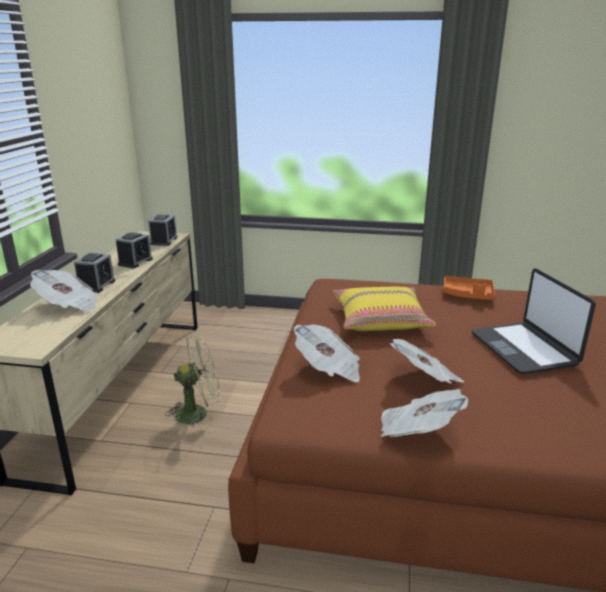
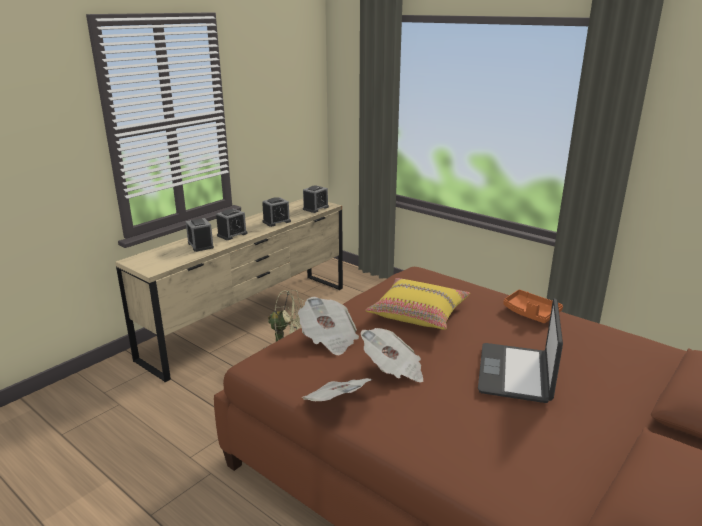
camera: 30 degrees right, 0 degrees up
(69, 305) = (200, 245): newspaper -> alarm clock

